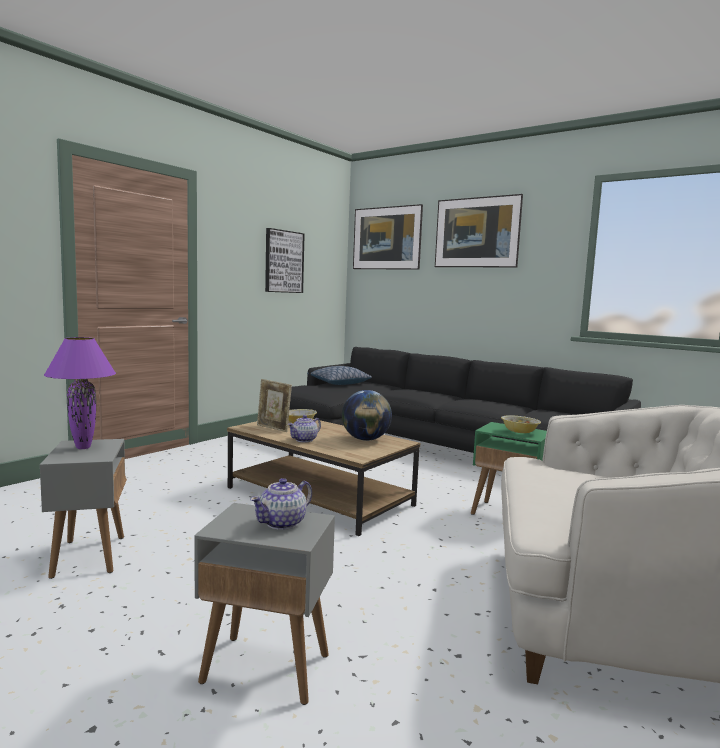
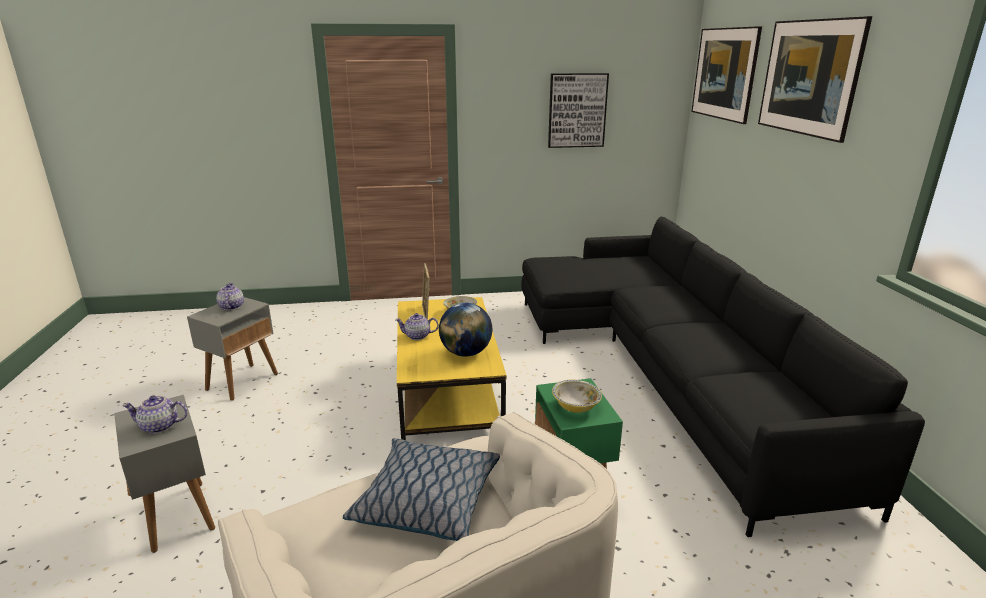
camera: 45 degrees right, 15 degrees up
(83, 448) = (231, 307): purple table lamp -> teapot
(320, 496) = (447, 390): brown coffee table -> yellow coffee table
(338, 383) = (608, 262): pillow -> pillow (426, 500)

